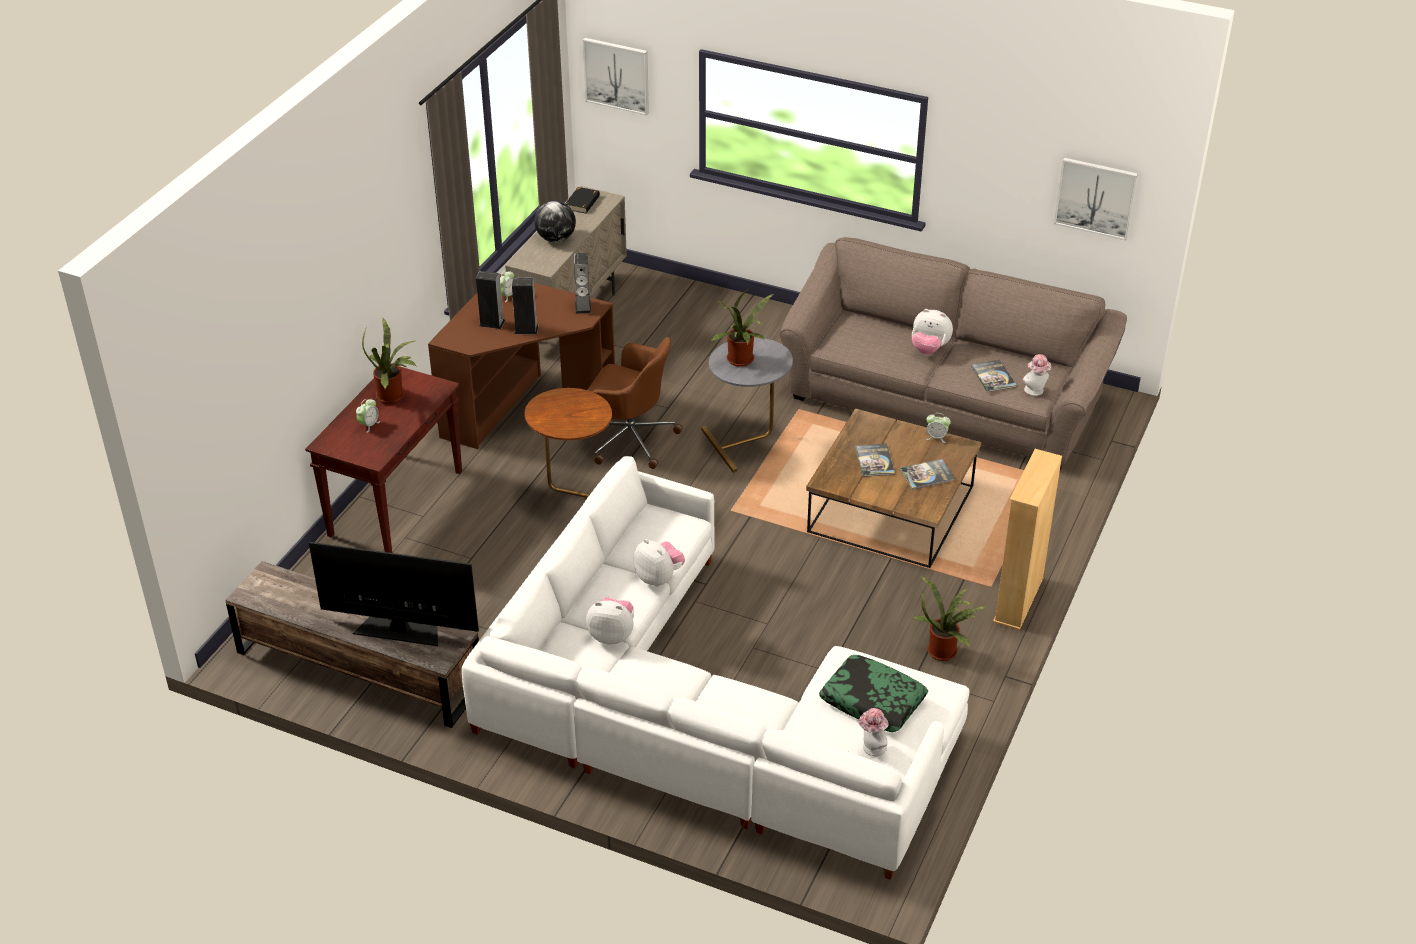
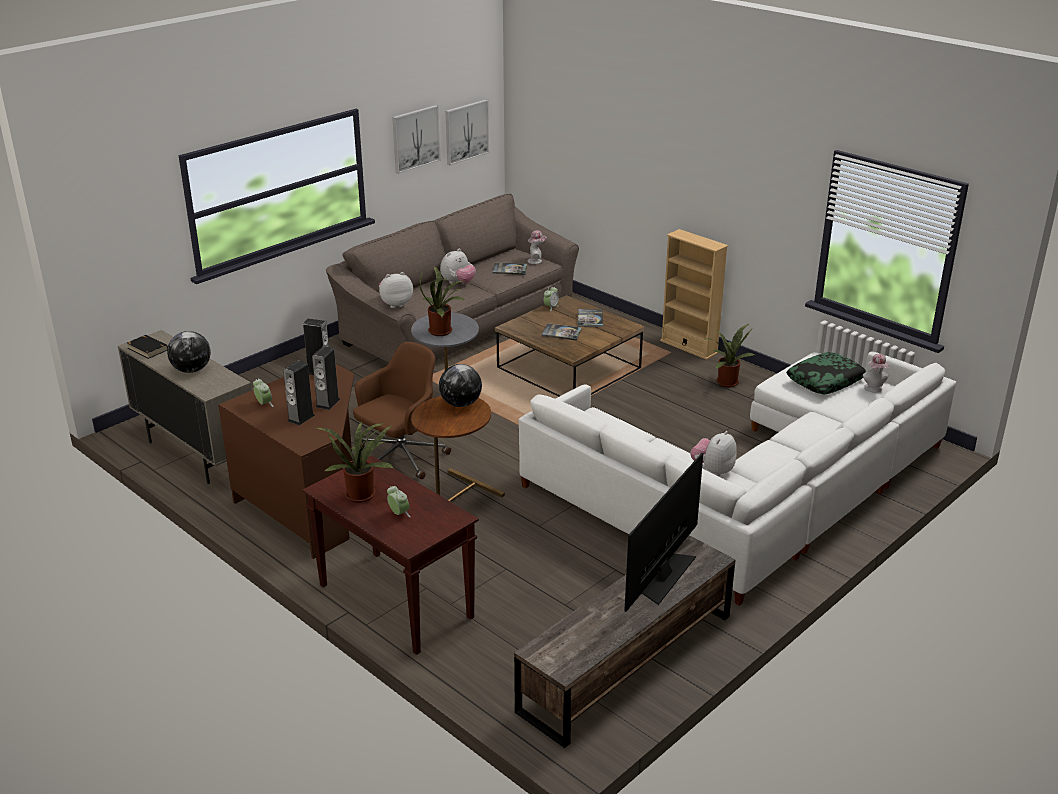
camera: 70 degrees left, 10 degrees down
(591, 413) = (461, 404): none -> globe
(617, 75) = (107, 222): picture -> picture (415, 138)
(659, 578) = (651, 438): plush toy -> plush toy (395, 304)

